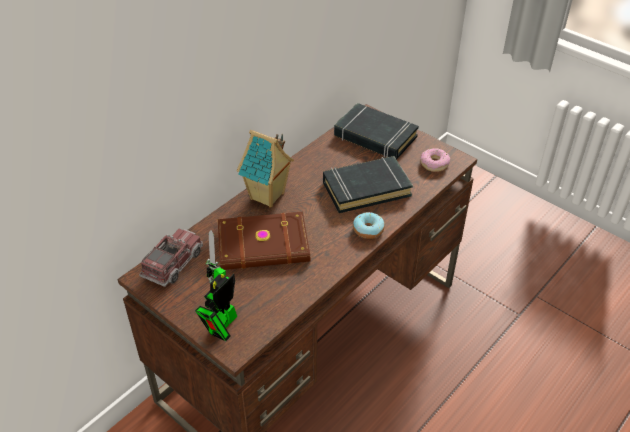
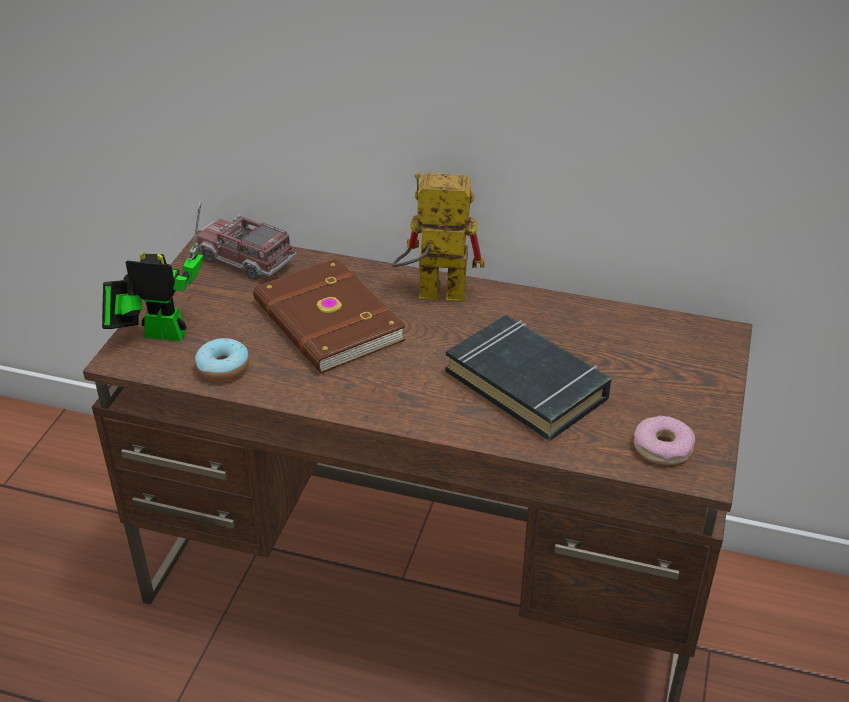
camera: 65 degrees right, 5 degrees down
(173, 264) = (246, 260): toy truck -> toy truck turned 150 degrees counterclockwise
(268, 196) = (431, 294): toy house -> toy robot
(368, 230) = (430, 414): donut -> donut (223, 368)
(375, 137) = (670, 357): black book -> none

